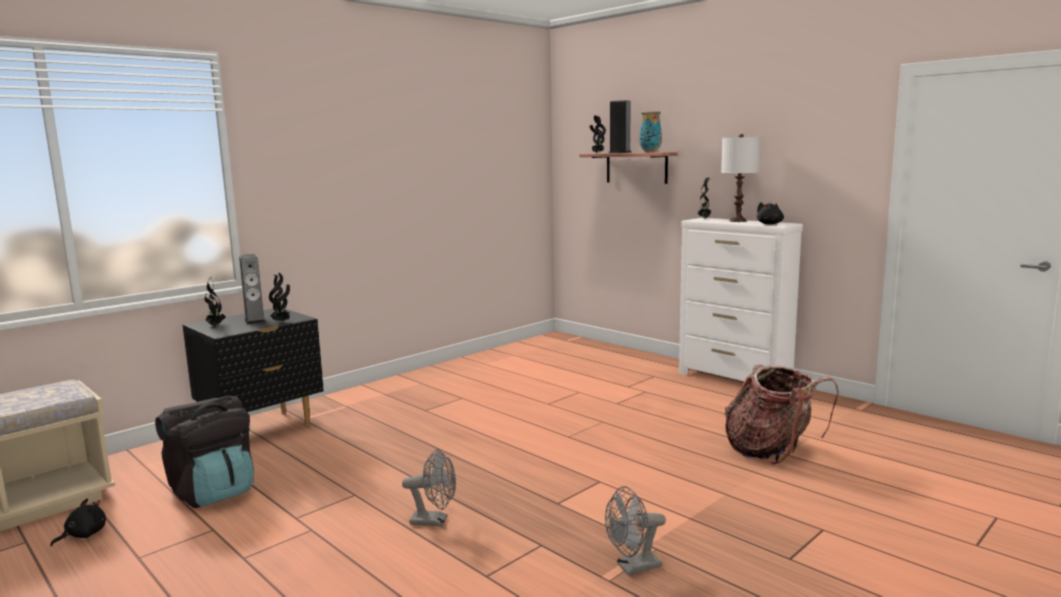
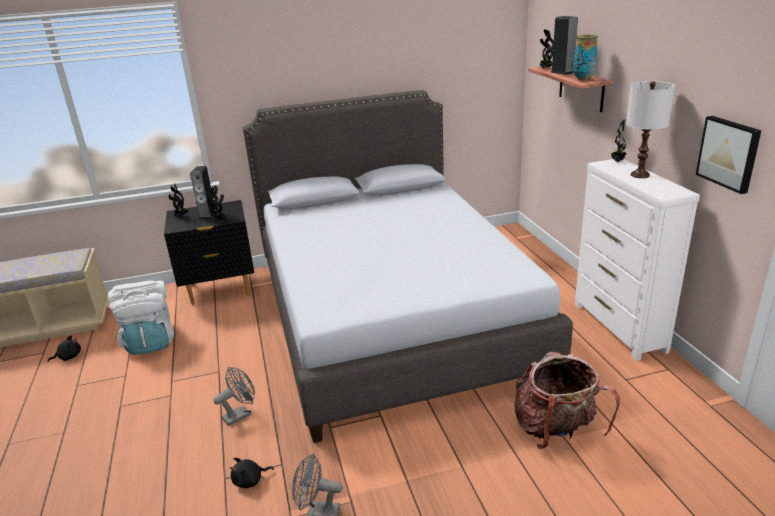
camera: 30 degrees right, 15 degrees up
(213, 492) = (150, 342): black backpack -> white backpack
(435, 521) = (240, 414): grey fan -> grey fan turned 75 degrees counterclockwise
(511, 411) = (390, 316): none -> grey bed
(770, 224) = (659, 190): black plush toy -> black plush toy (250, 480)
(823, 182) = (729, 153): none -> picture

